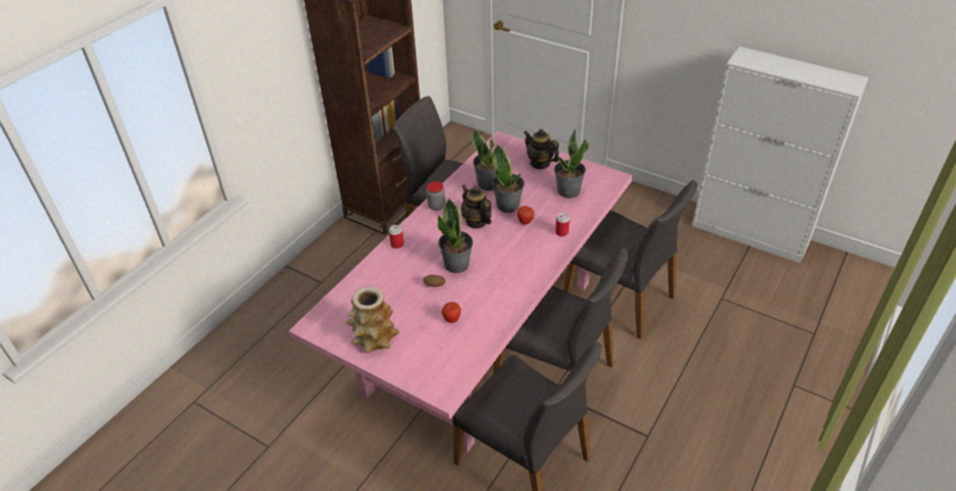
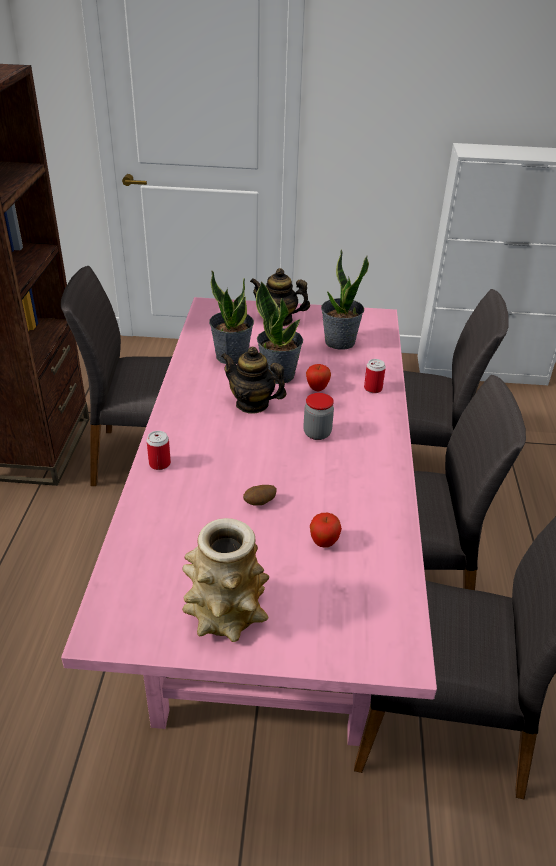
camera: 30 degrees left, 5 degrees down
(436, 206) = (181, 399): jar -> jar (317, 433)
(457, 264) = (269, 465): potted plant -> none

